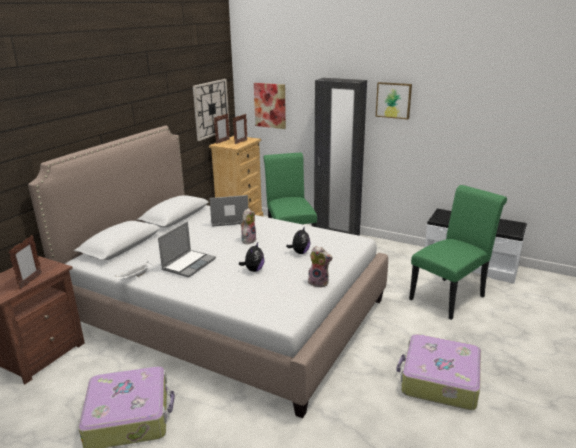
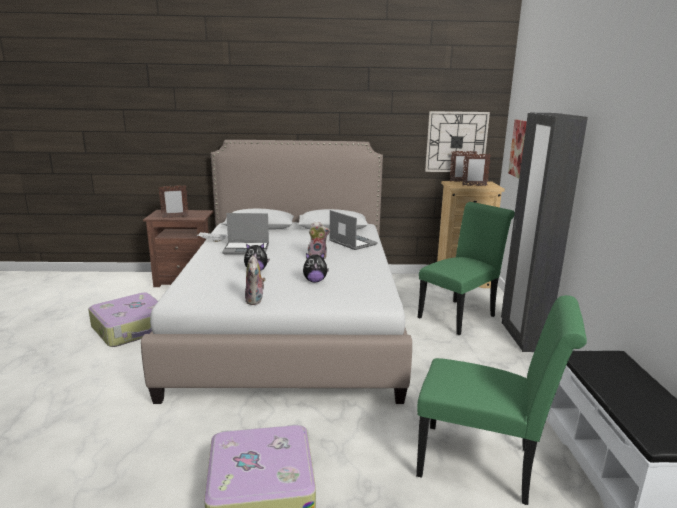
camera: 60 degrees right, 5 degrees down
(393, 100) = (612, 151): picture -> none

